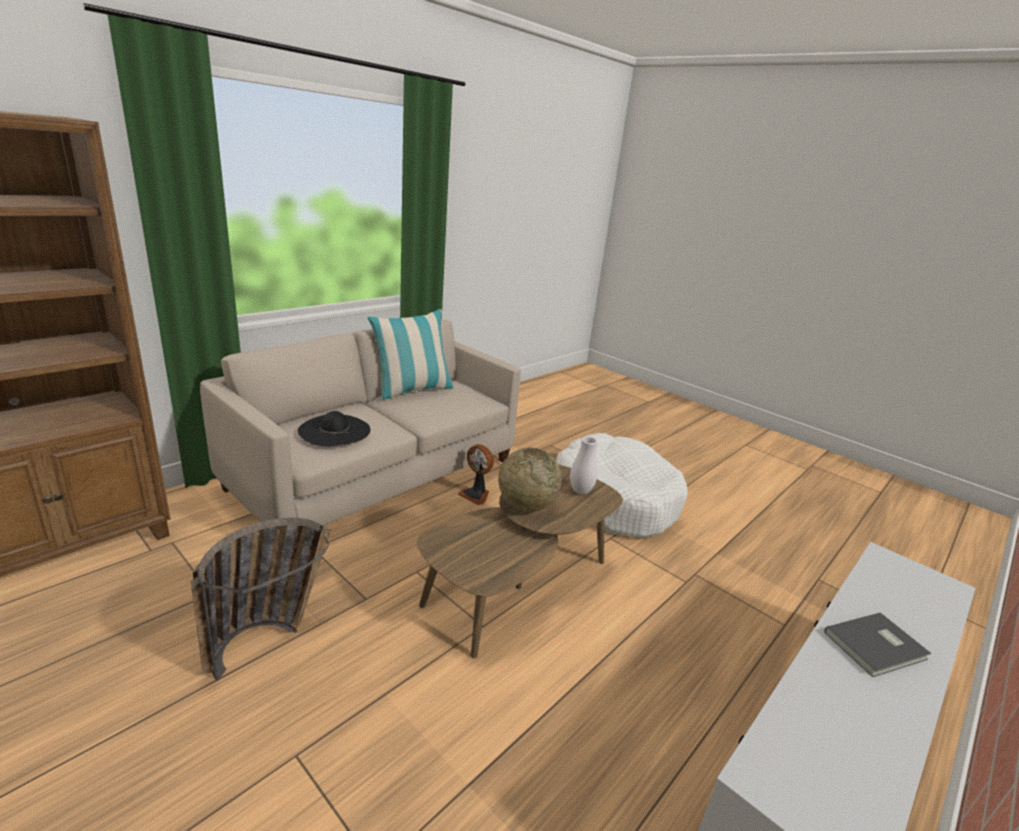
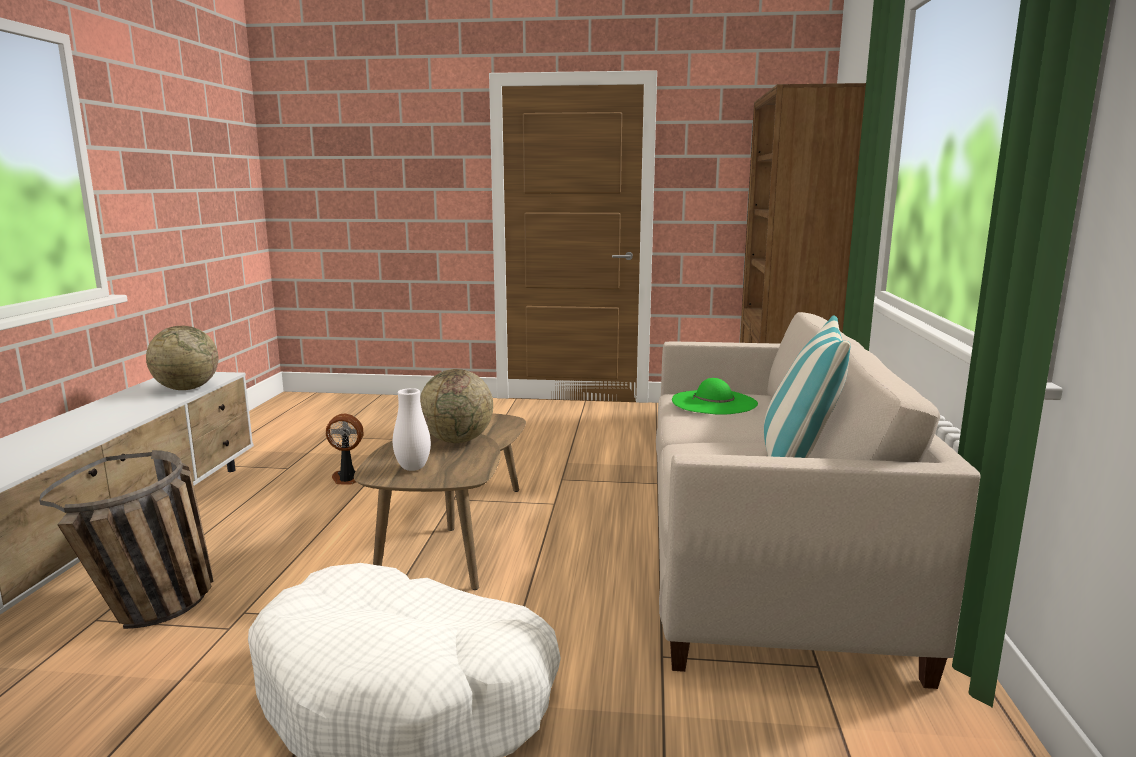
camera: 145 degrees right, 10 degrees down
(268, 637) = (583, 450): basket -> basket (156, 613)
(334, 430) = (714, 402): black hat -> green hat
(476, 495) = (618, 588): fan -> fan (348, 479)
(801, 727) = (186, 388): none -> globe
(877, 647) = (86, 424): grey book -> none

